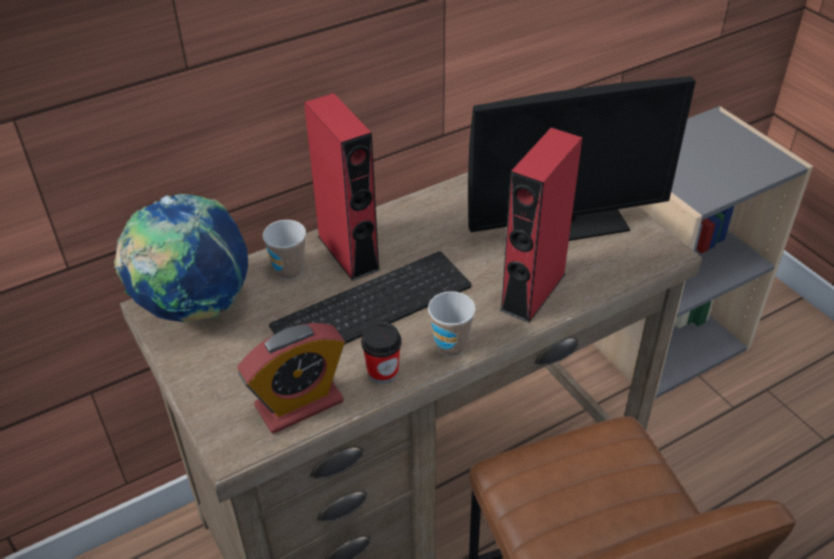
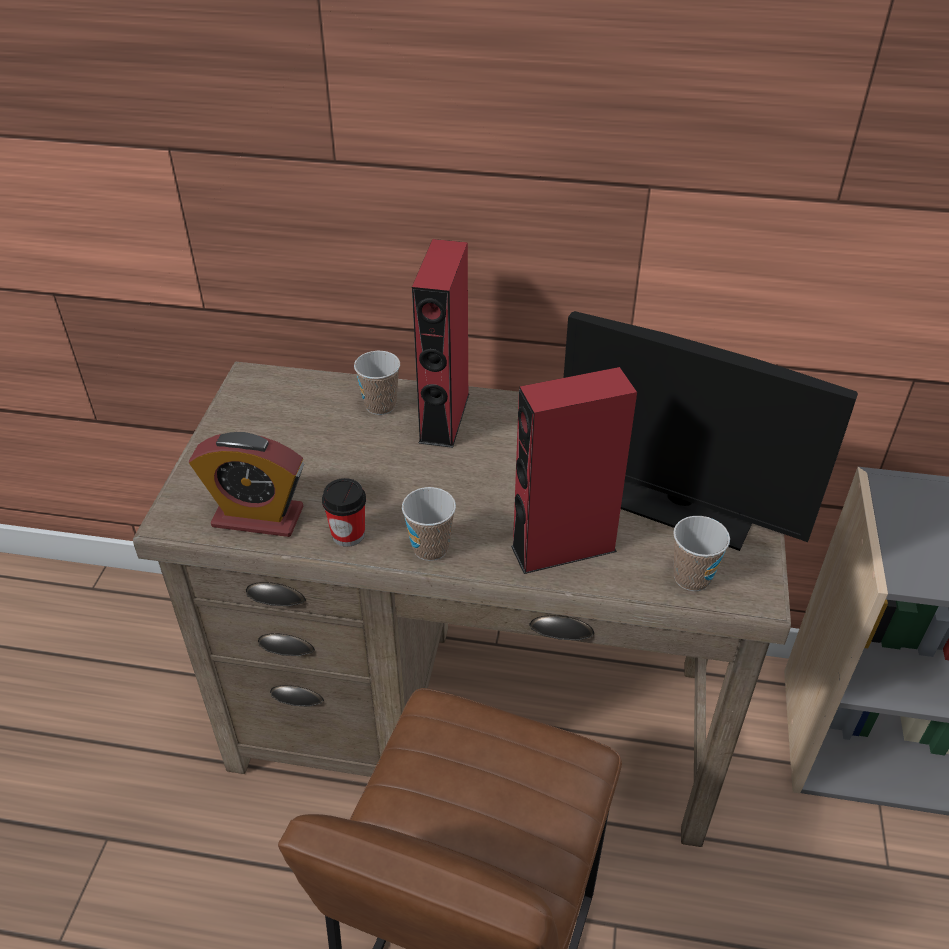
camera: 40 degrees right, 0 degrees up
(194, 307) = (278, 394): globe -> none
(372, 303) = (411, 472): keyboard -> none
(624, 263) = (692, 578): none -> cup

